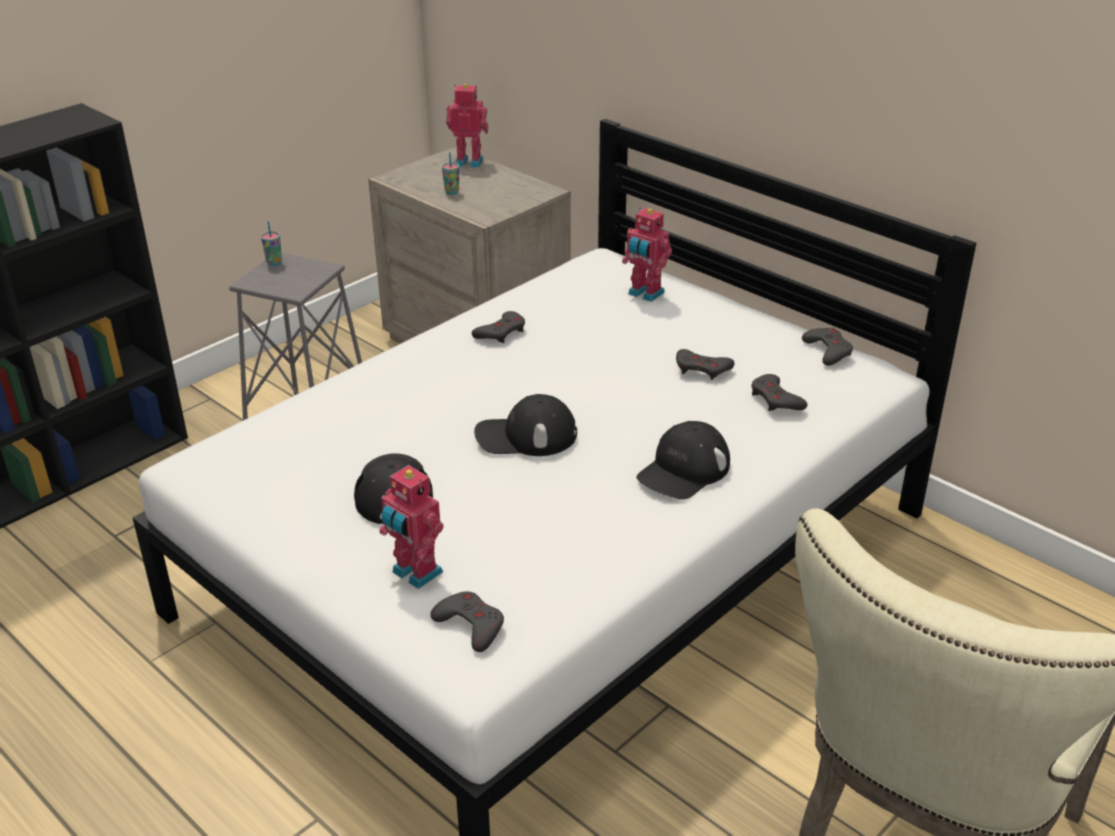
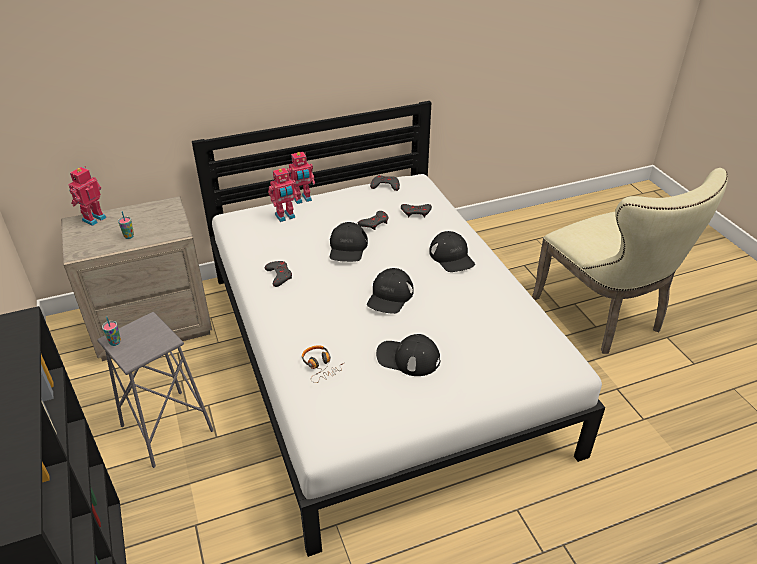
camera: 65 degrees left, 5 degrees up
(330, 421) = (320, 366): none -> headphones
(415, 573) = (484, 368): toy robot -> toy robot (302, 199)
(470, 625) = (534, 358): grey game controller -> none
(614, 365) = (347, 248): none -> black cap

